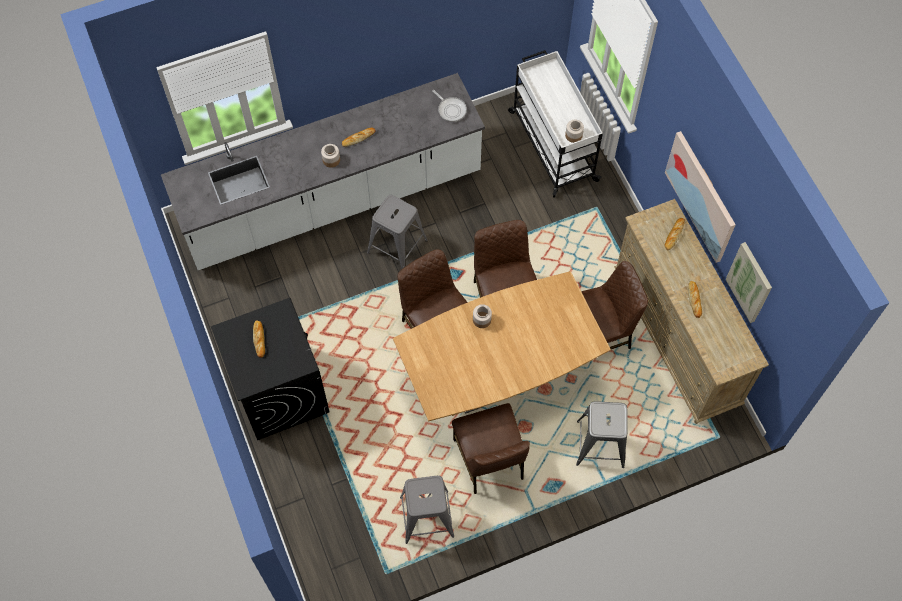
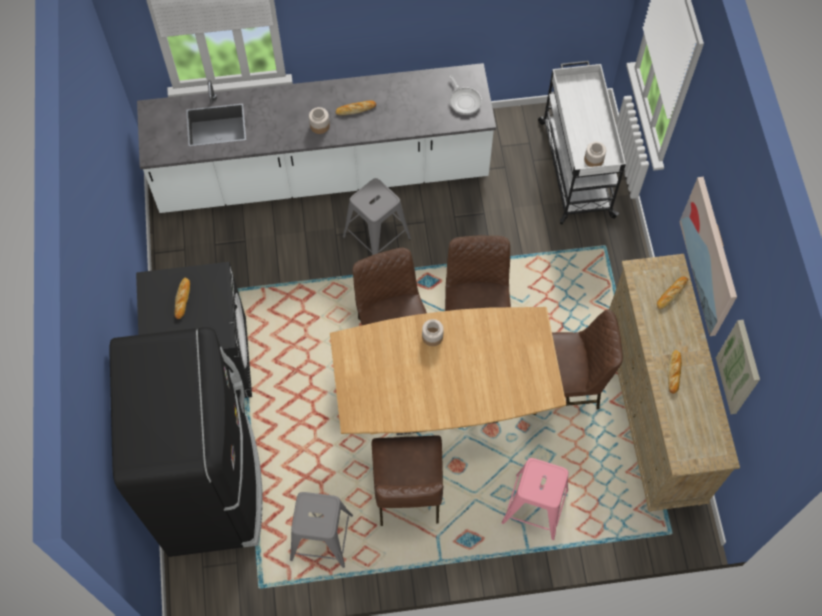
camera: 15 degrees right, 0 degrees up
(318, 497) = (212, 485): none -> black fridge
(600, 444) = (534, 506): grey stool -> pink stool

